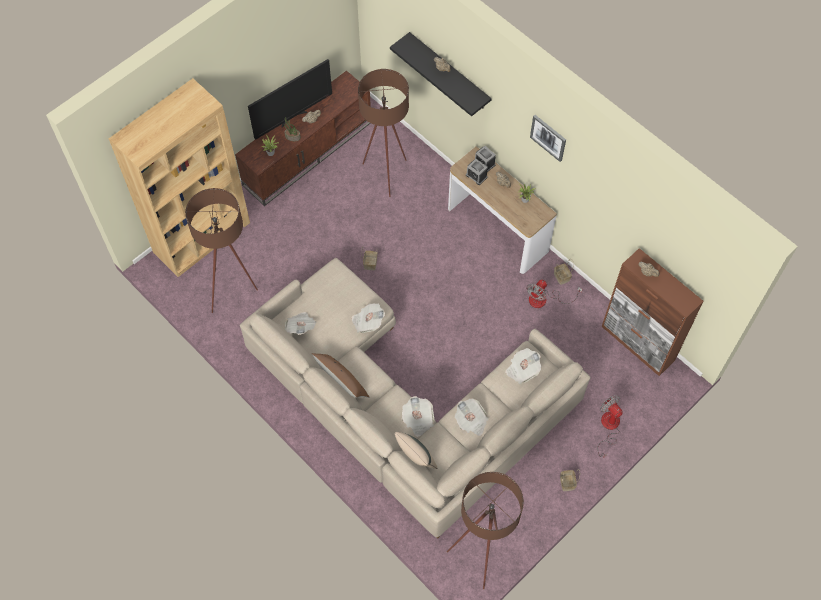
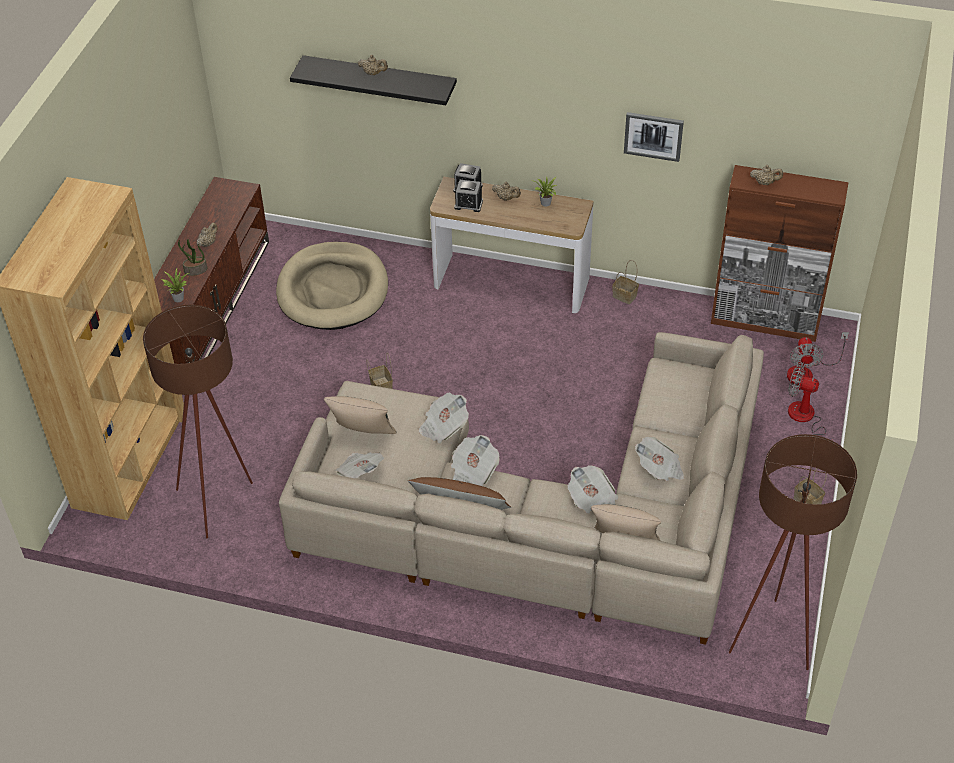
camera: 30 degrees left, 15 degrees down
(293, 117) = (180, 250): television -> none
(318, 303) = (362, 436): none -> beige pillow
(386, 178) = (333, 290): brown floor lamp -> beige dog bed
(522, 370) = (674, 387): newspaper -> newspaper (472, 472)
(544, 299) = (623, 327): fan -> fan (807, 372)
(548, 137) = (559, 81): picture -> picture (653, 136)

